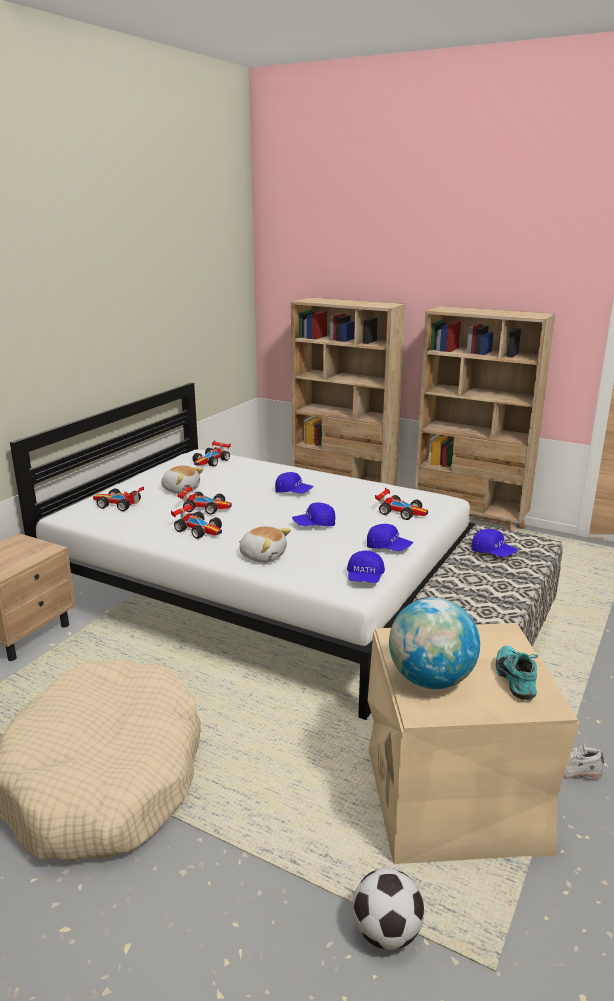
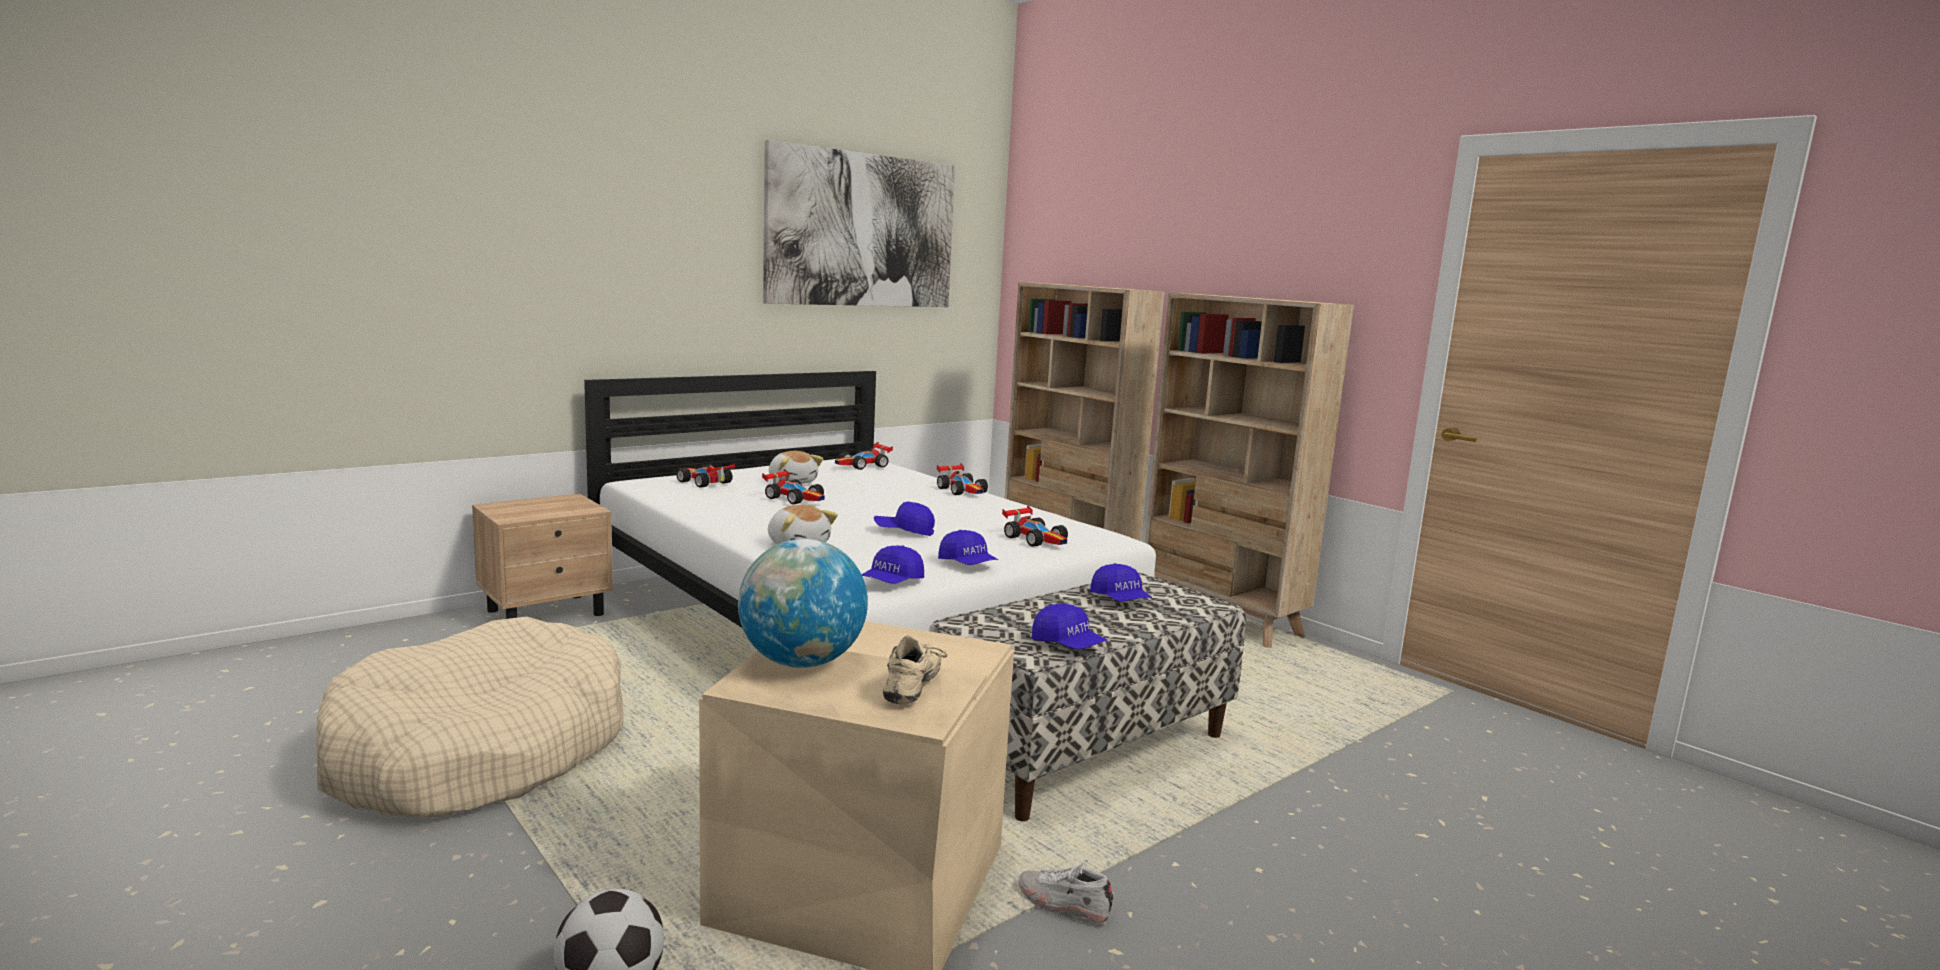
camera: 20 degrees right, 10 degrees down
(171, 273) = (862, 230): none -> picture
(199, 530) = (759, 513): toy car -> toy car (963, 490)
(293, 492) = (922, 502): blue cap -> blue cap (1068, 645)
(517, 680) = (916, 686): turquoise shoe -> beige shoe

